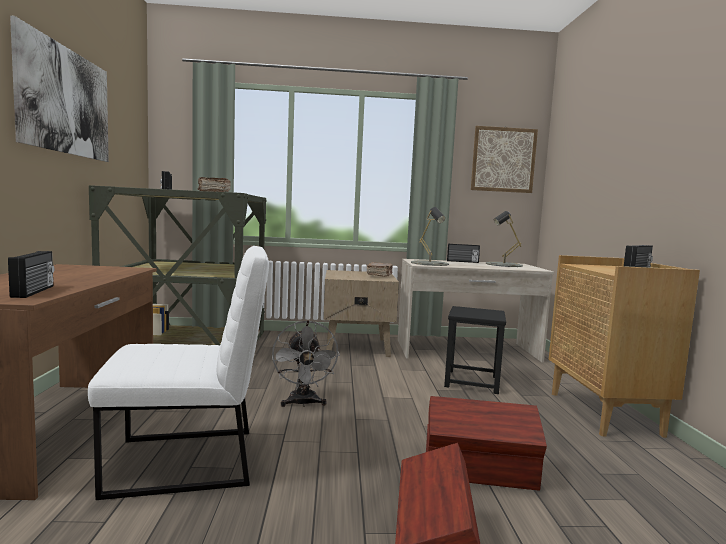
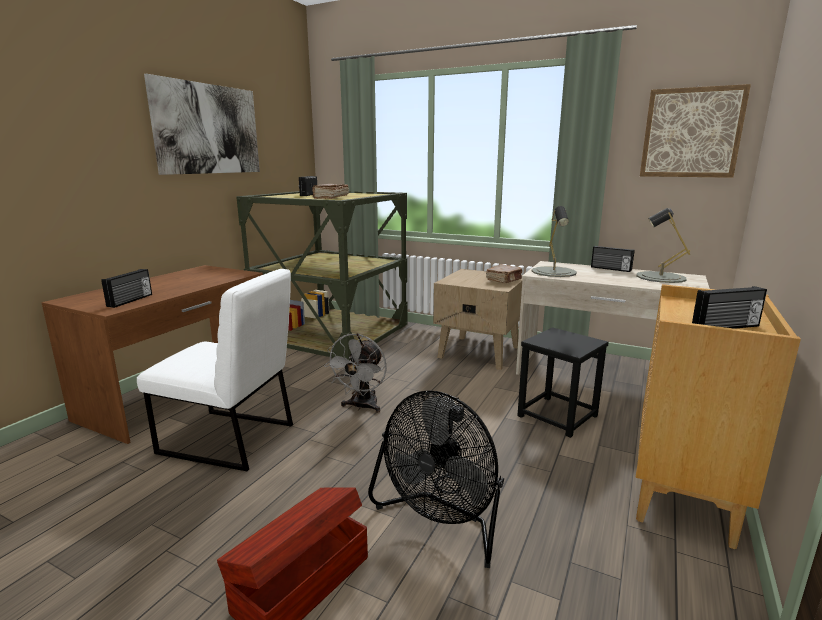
camera: 30 degrees right, 10 degrees up
(480, 471) = (439, 517): brown storage box -> black fan

